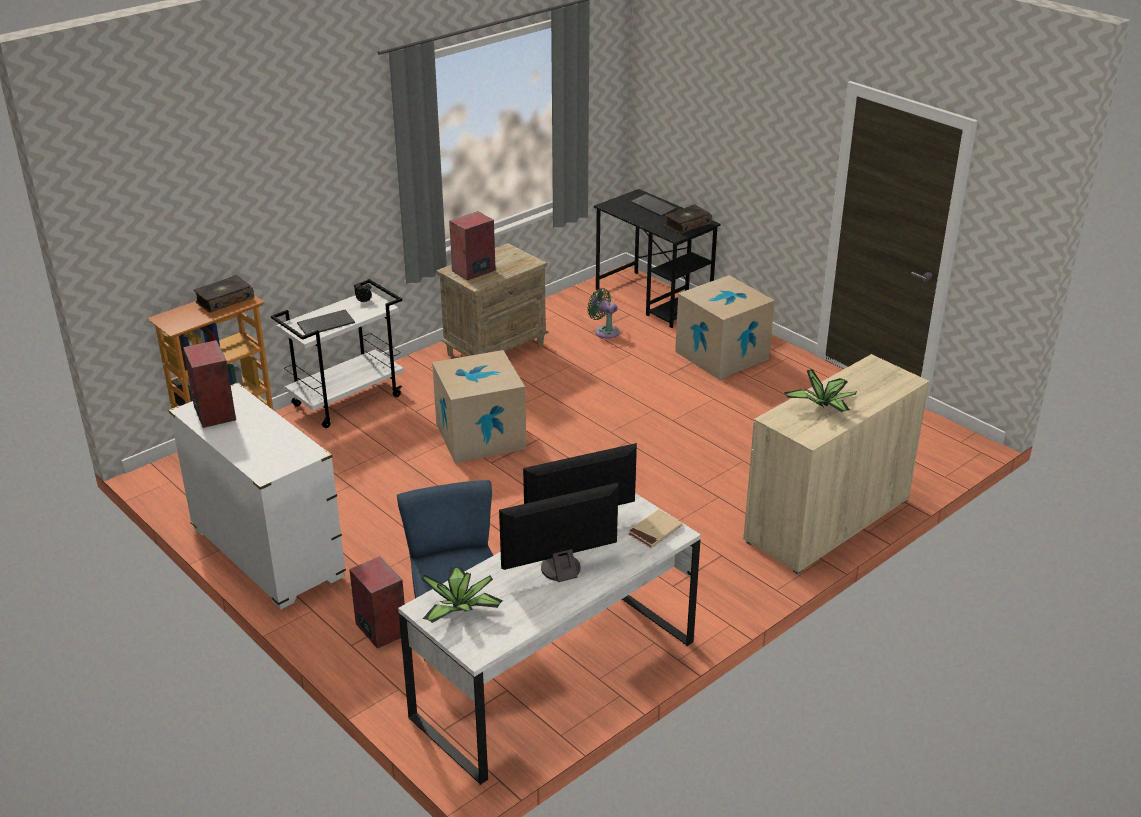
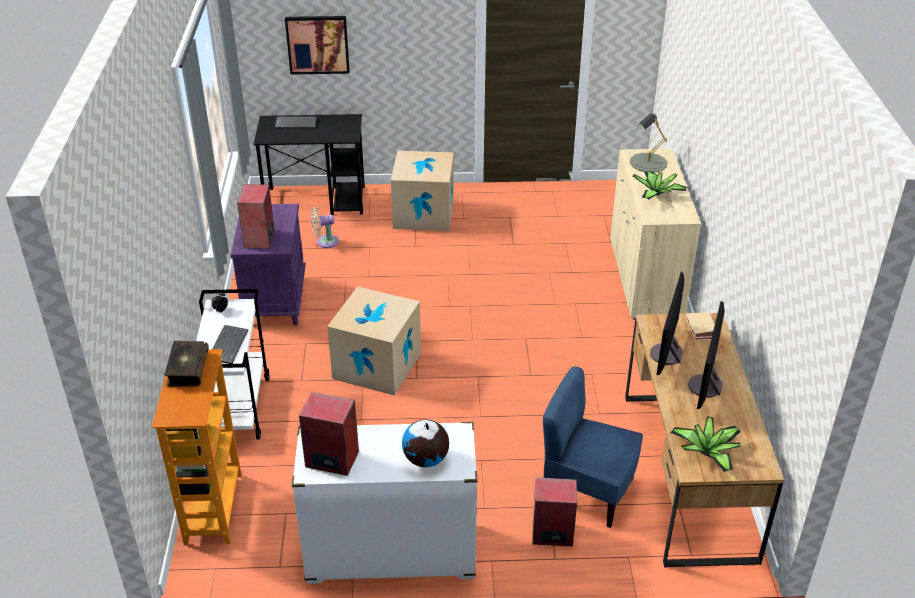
camera: 50 degrees left, 5 degrees up
(258, 453) = (425, 460): none -> globe
(496, 349) = (275, 300): beige nightstand -> purple nightstand
(555, 678) = (687, 474): white desk -> brown desk
(604, 331) = (325, 242): green fan -> beige fan
(687, 225) = (343, 125): book -> none
(695, 130) = (317, 44): none -> picture
(874, 378) = (648, 163): none -> grey table lamp

